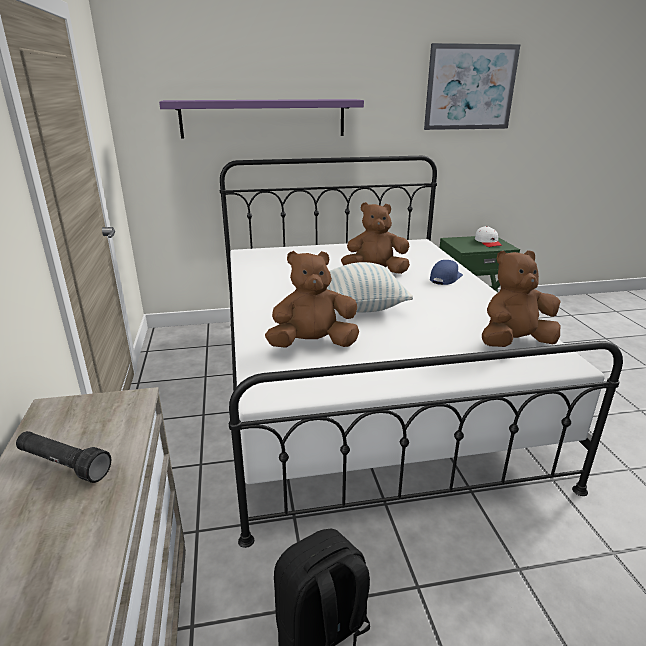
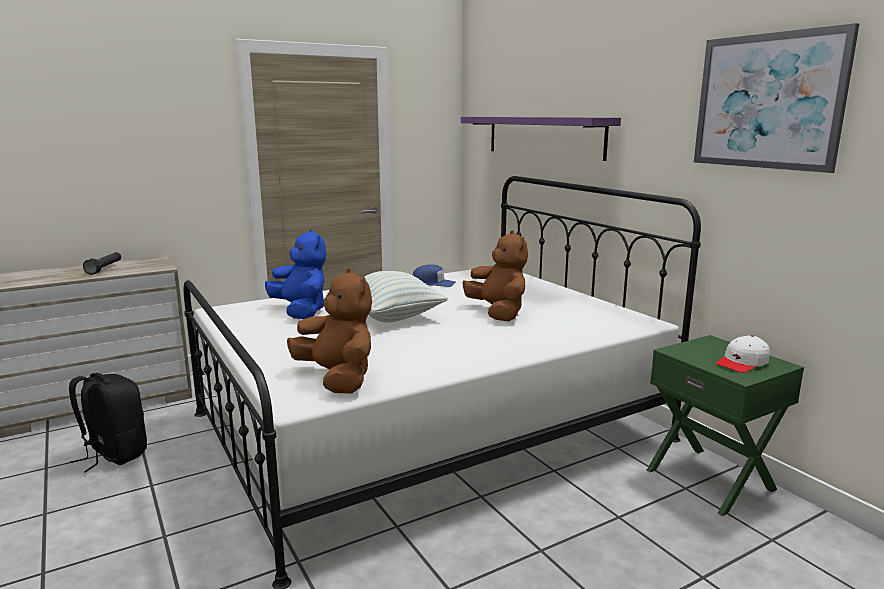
camera: 70 degrees right, 10 degrees down
(313, 344) = (301, 311): brown plush toy -> blue plush toy
(445, 278) = (516, 342): blue cap -> blue cap (433, 283)

